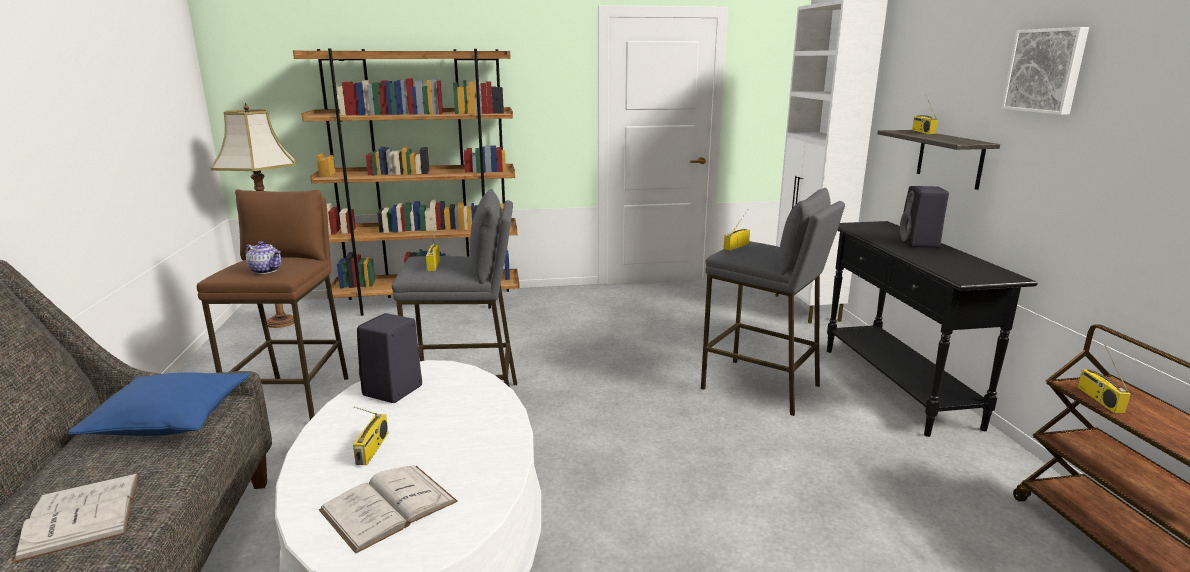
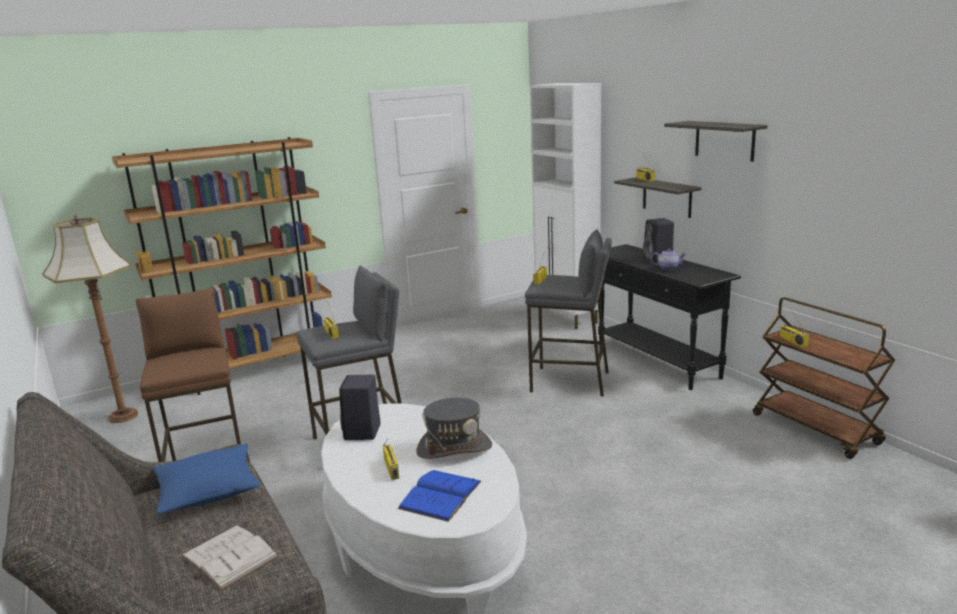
camera: 20 degrees left, 0 degrees up
(266, 270) = (194, 363): teapot -> teapot (668, 268)
(388, 506) = (440, 495): white book -> blue book
(473, 440) = (454, 448): none -> grey hat
(1046, 71) = (724, 140): picture -> shelf

